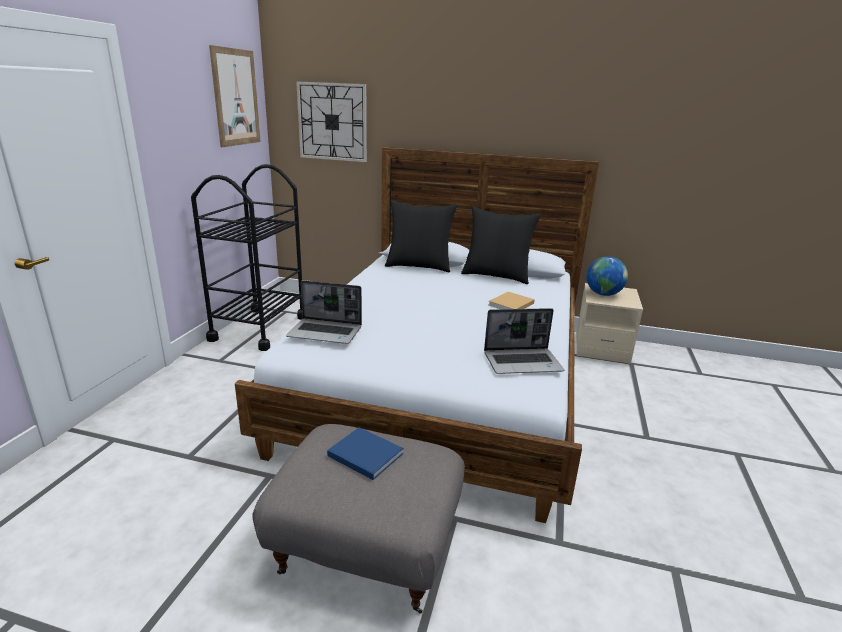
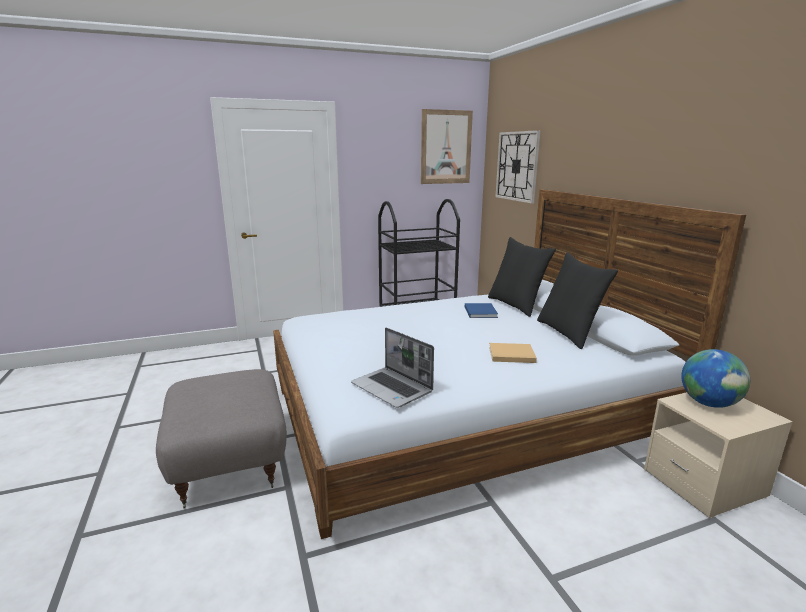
camera: 55 degrees right, 5 degrees down
(326, 332) = (335, 318): laptop -> none
(363, 454) = (233, 388): blue book -> blue book (480, 311)

